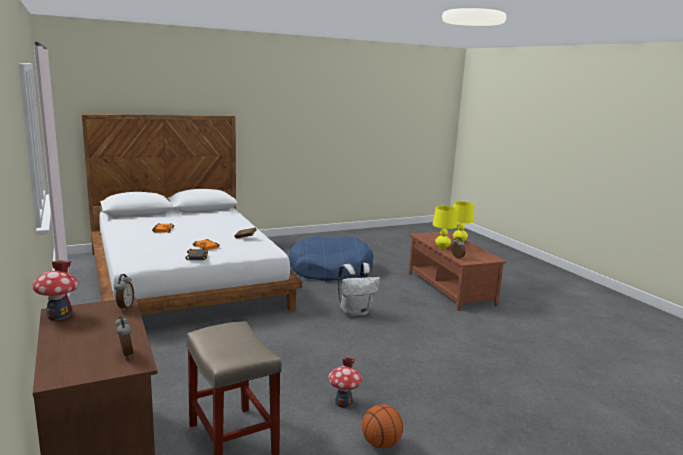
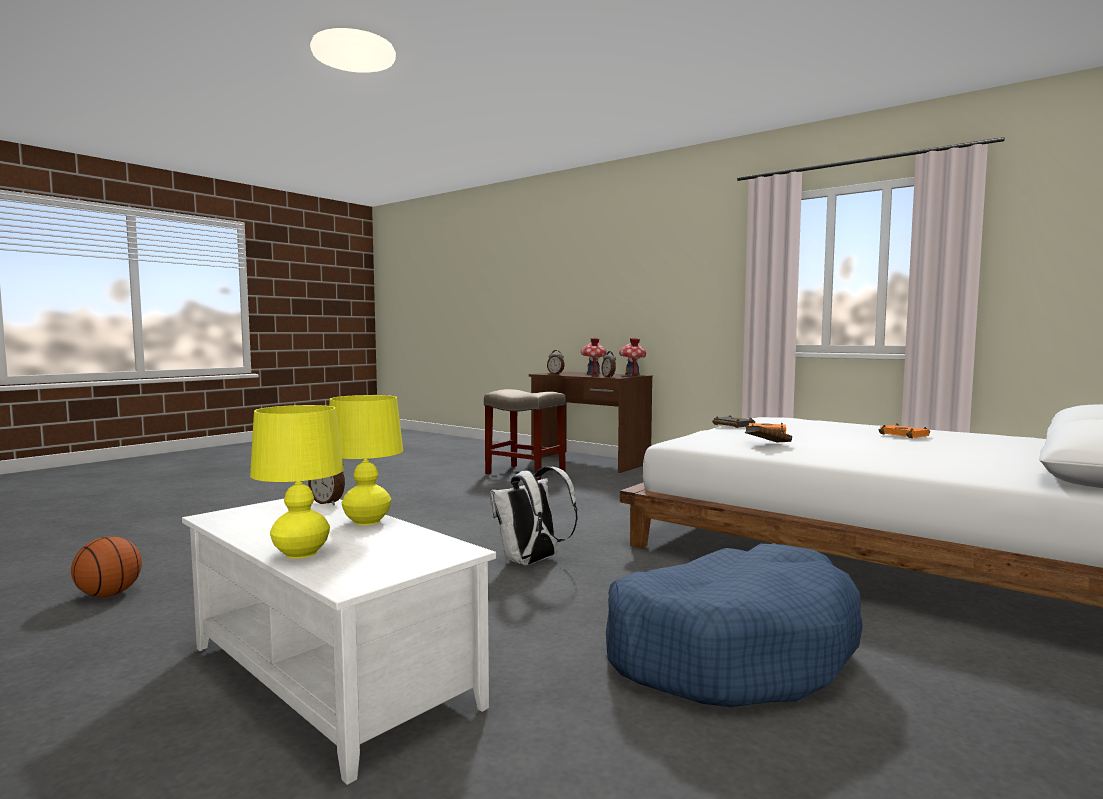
camera: 155 degrees right, 10 degrees down
(343, 403) = (460, 493): toy house -> toy house (593, 373)
(381, 443) = (414, 485): basketball -> basketball (109, 594)
(449, 289) = (333, 675): brown coffee table -> white coffee table

